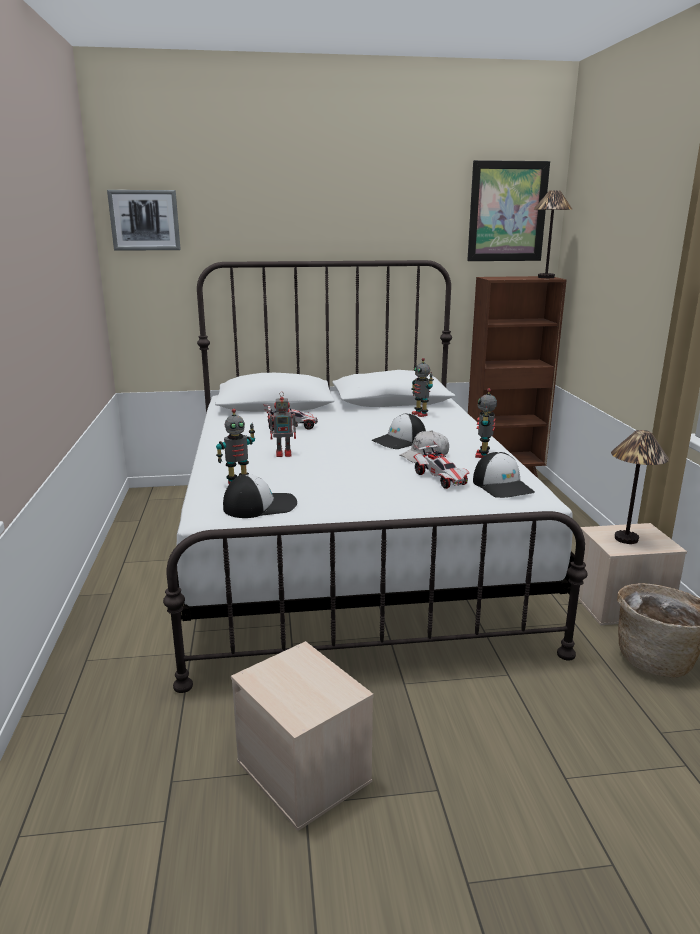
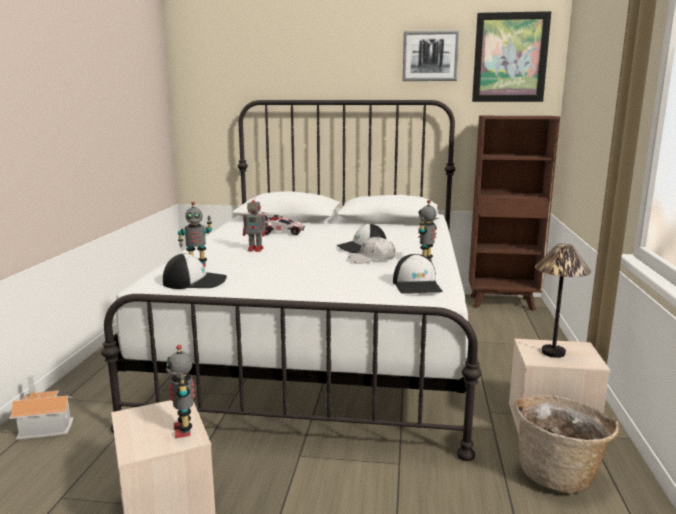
camera: 15 degrees right, 5 degrees down
(81, 697) = (43, 424): none -> toy house
(145, 220) = (203, 67): picture -> picture (430, 56)
(420, 414) = (402, 230): toy robot -> toy robot (184, 430)
(441, 479) = (367, 276): toy car -> none
(546, 277) = (543, 115): table lamp -> none

